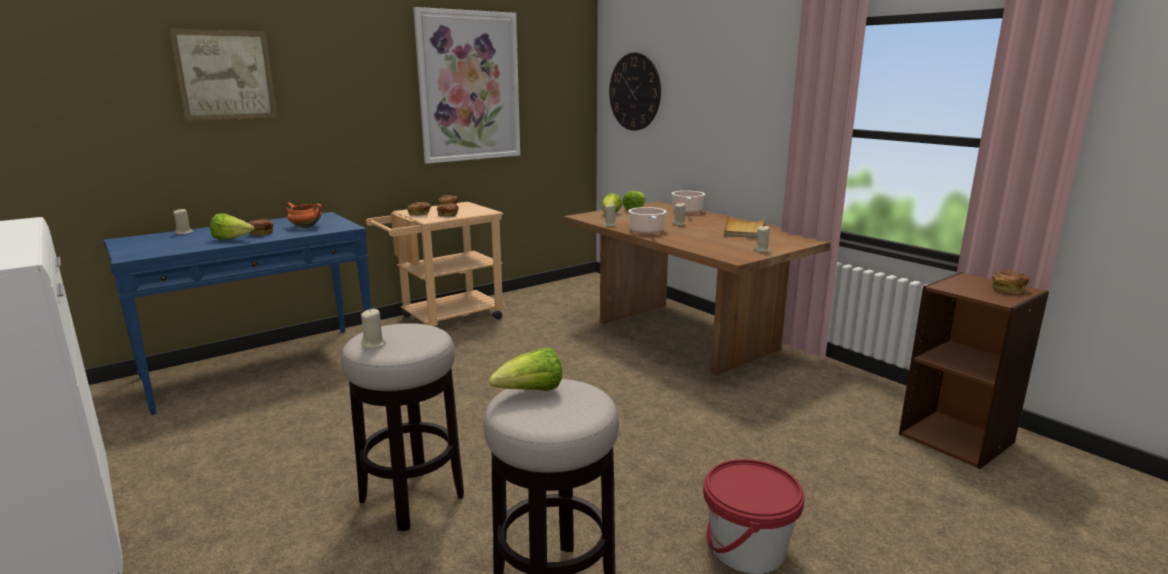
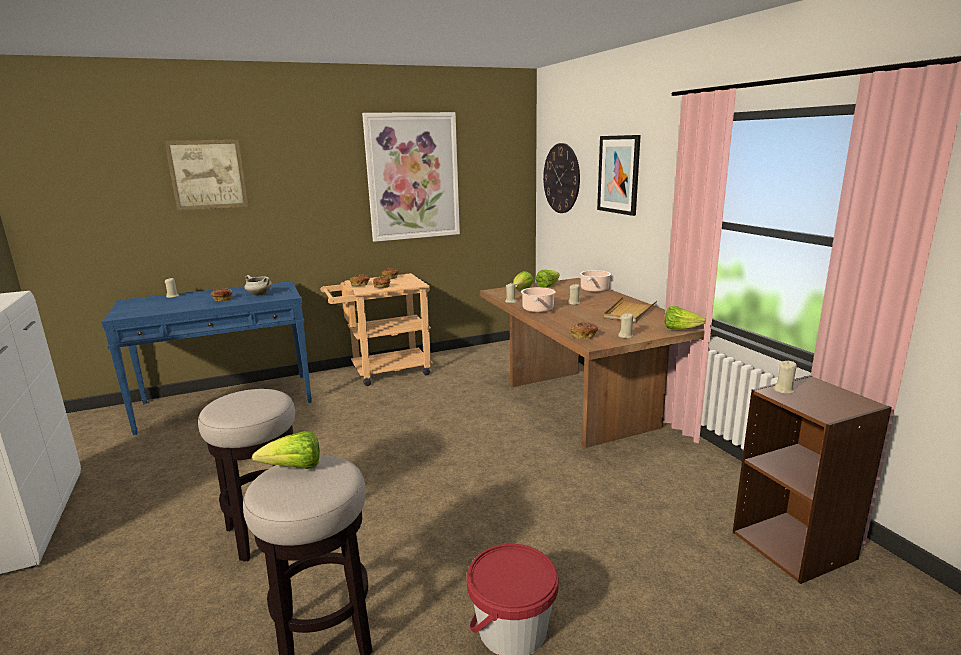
camera: 15 degrees right, 0 degrees up
(232, 239) = (198, 304): lettuce -> lettuce (680, 329)
(305, 227) = (259, 295): orange cooking pot -> white cooking pot
(374, 344) = (222, 407): beige candle -> beige candle (783, 390)
(714, 85) = (619, 174): none -> picture
(1008, 290) = (843, 401): bread -> bread (584, 336)

